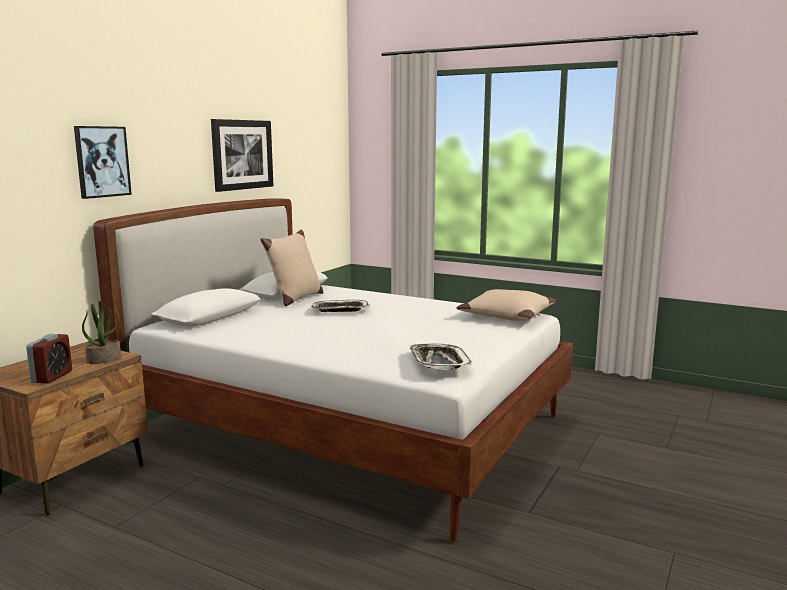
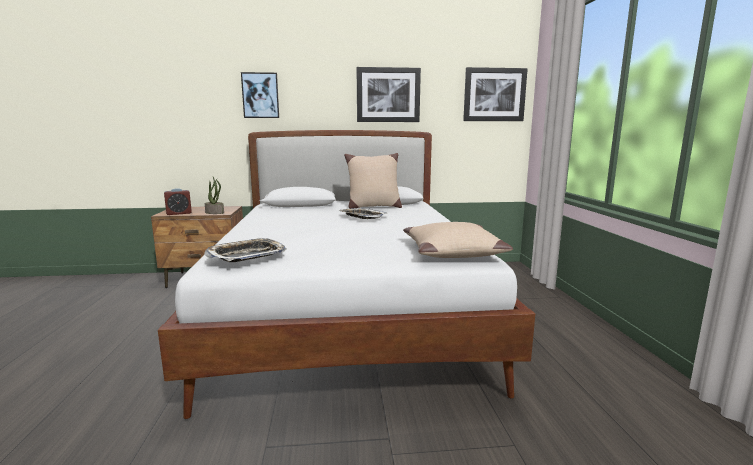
camera: 55 degrees right, 0 degrees up
(324, 150) = (494, 95): none -> picture

